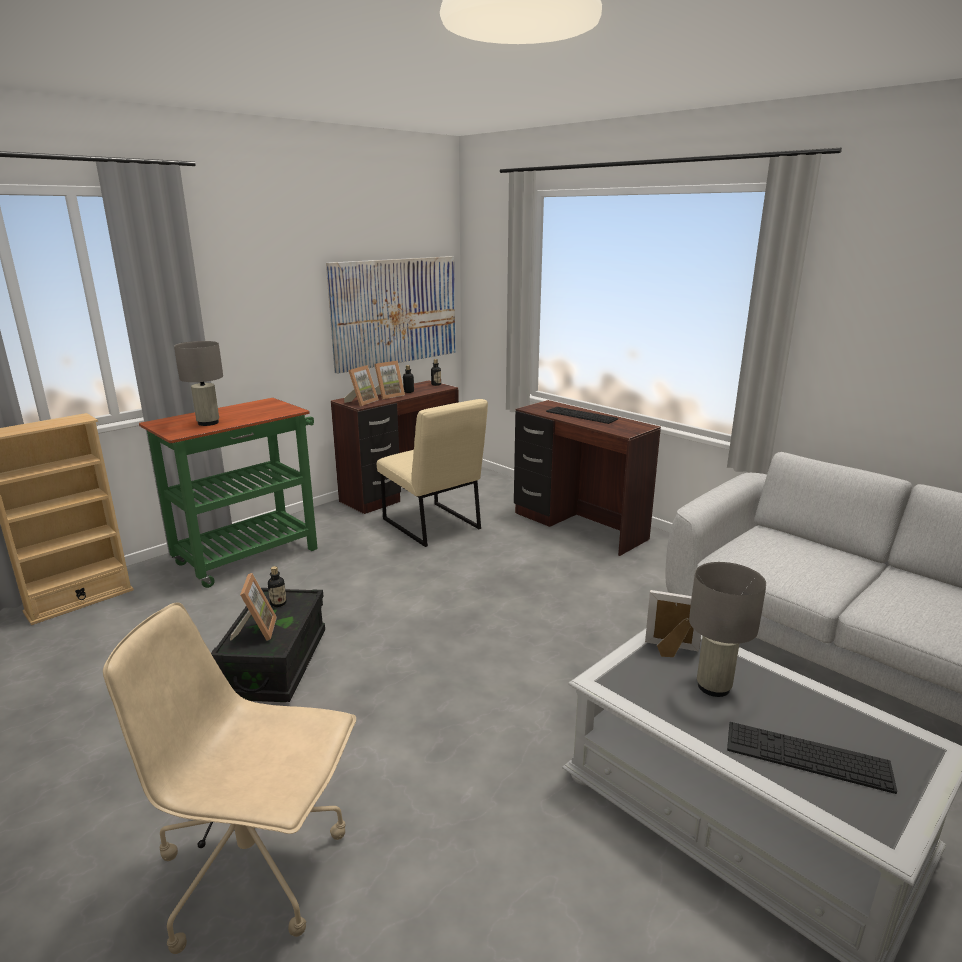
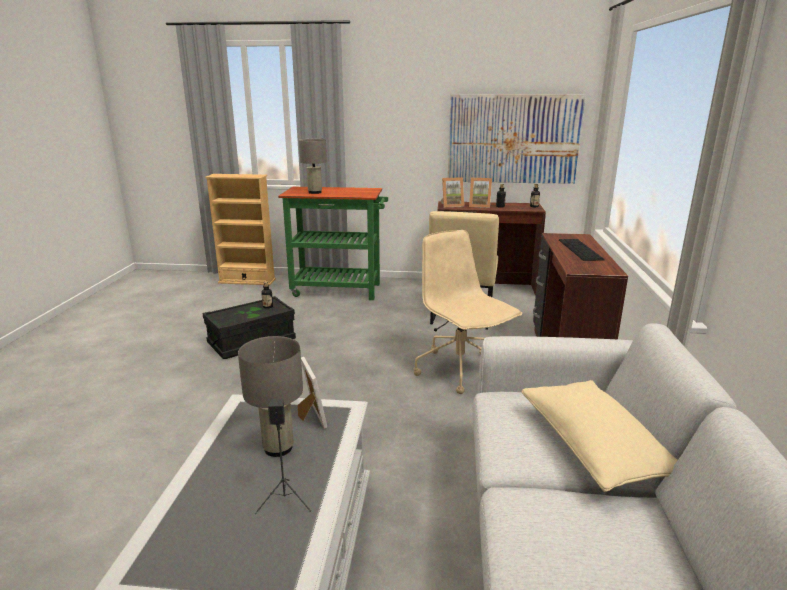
camera: 50 degrees right, 0 degrees up
(256, 630) = (235, 312): picture frame -> none
(260, 872) = (98, 410): beige office chair -> beige office chair (461, 372)
(807, 756) = (216, 513): keyboard -> none
(808, 710) = (285, 501): none -> black speaker
(828, 557) = (593, 448): none -> beige pillow

